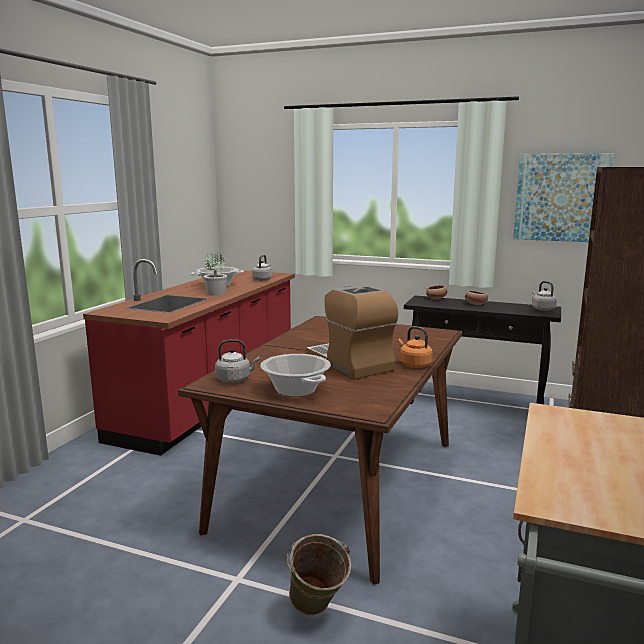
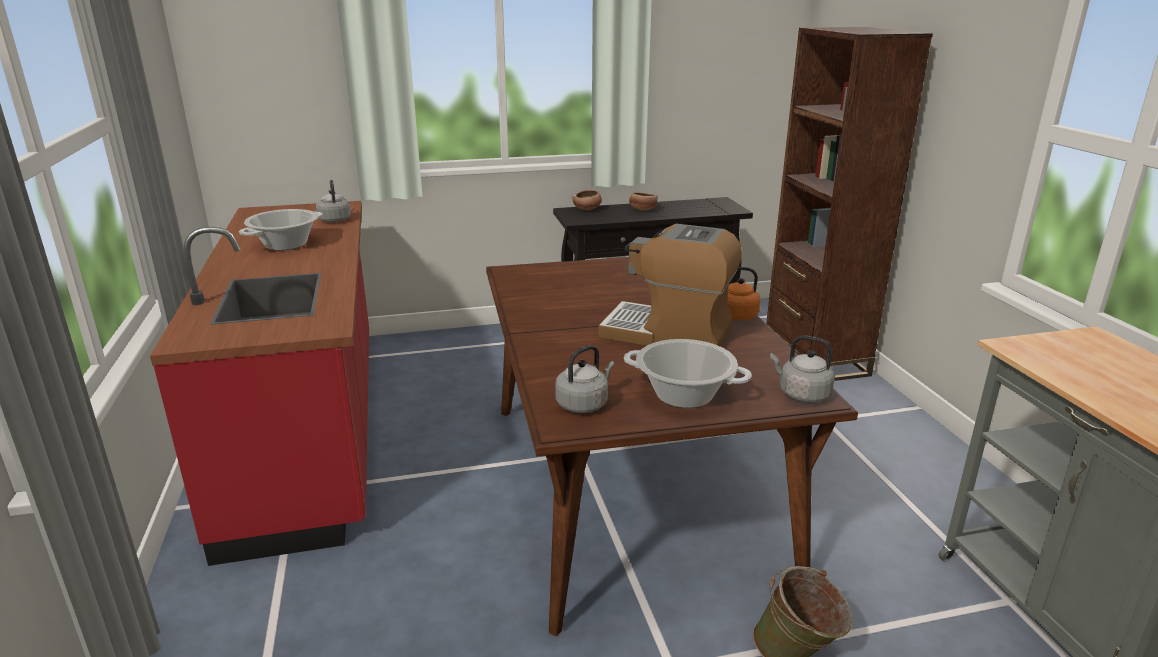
camera: 35 degrees left, 10 degrees up
(216, 293) = (314, 260): potted plant -> none
(542, 309) = (717, 204): grey kettle -> grey kettle (801, 394)
(561, 197) = (713, 61): picture -> none

